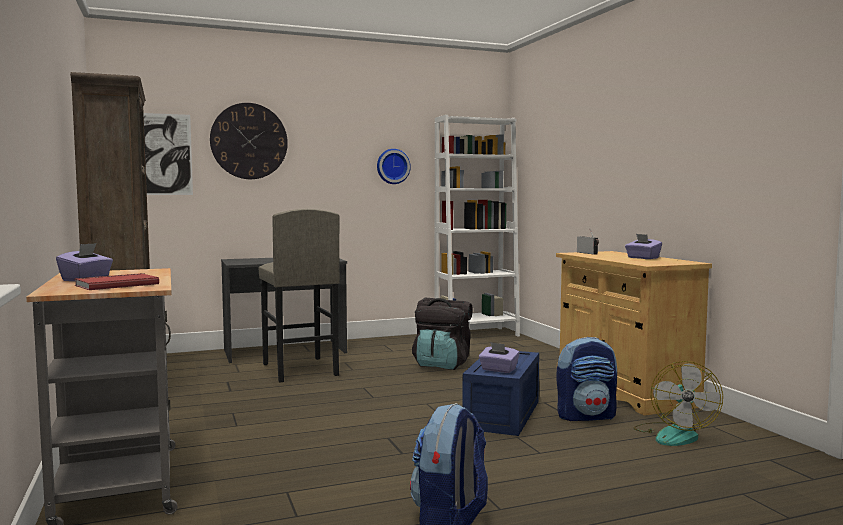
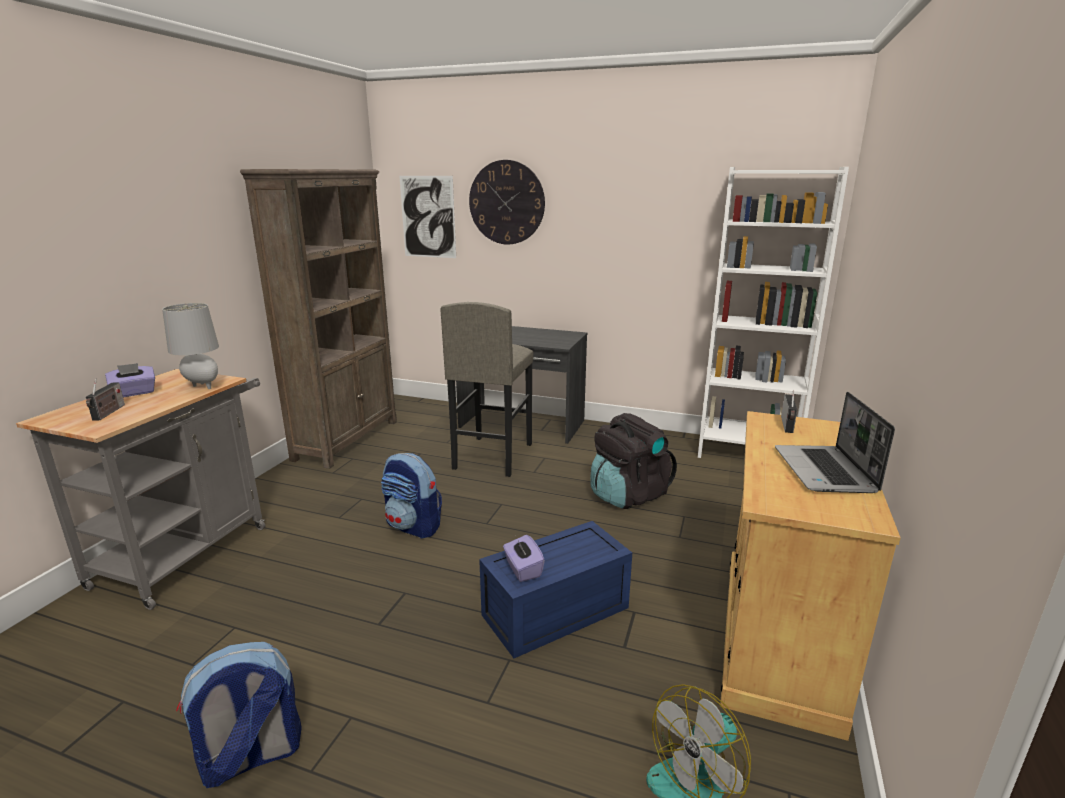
camera: 40 degrees right, 15 degrees up
(115, 285) = (108, 413): red book -> radio
(146, 272) = (201, 386): none -> grey table lamp
(392, 166) = (667, 233): wall clock -> none
(586, 416) = (642, 665): backpack -> backpack (413, 526)
(642, 258) = (825, 471): purple tissue box -> laptop

